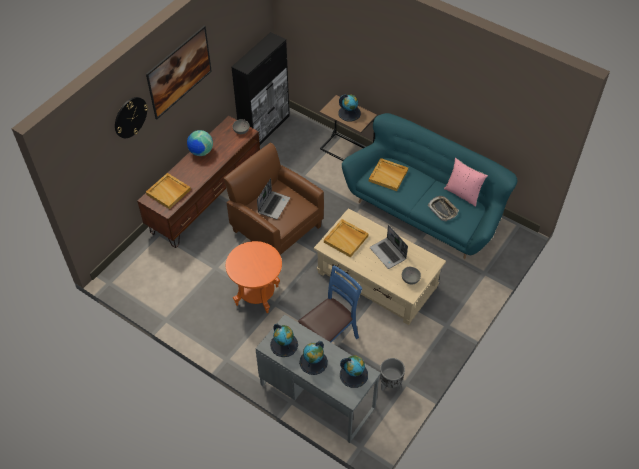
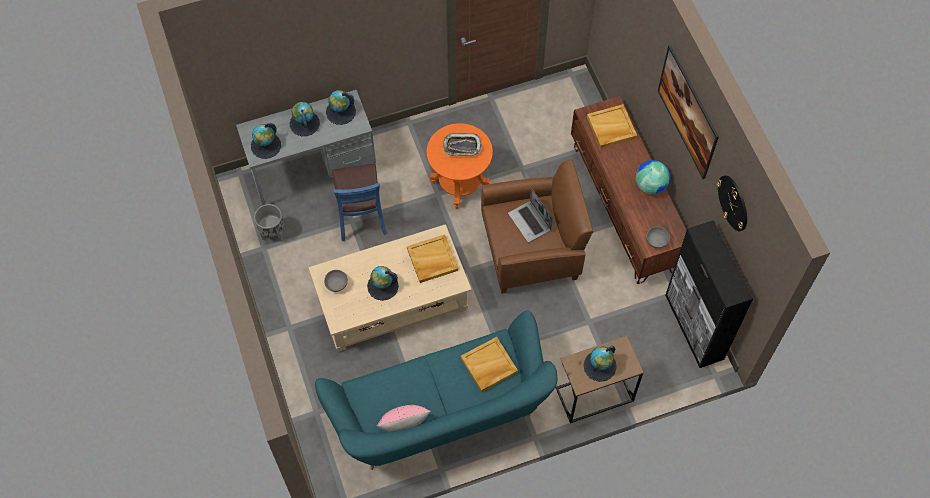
camera: 125 degrees right, 10 degrees up
(130, 117) = (648, 41): wall clock -> wall clock (733, 203)
(388, 254) = (382, 286): laptop -> globe
(443, 209) = (398, 386): tray -> tray (462, 147)

